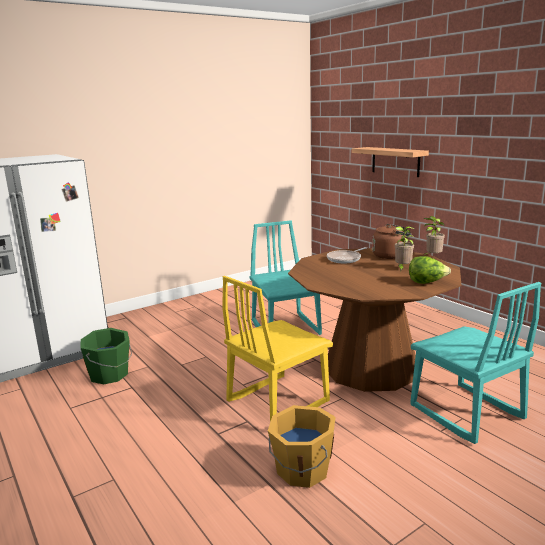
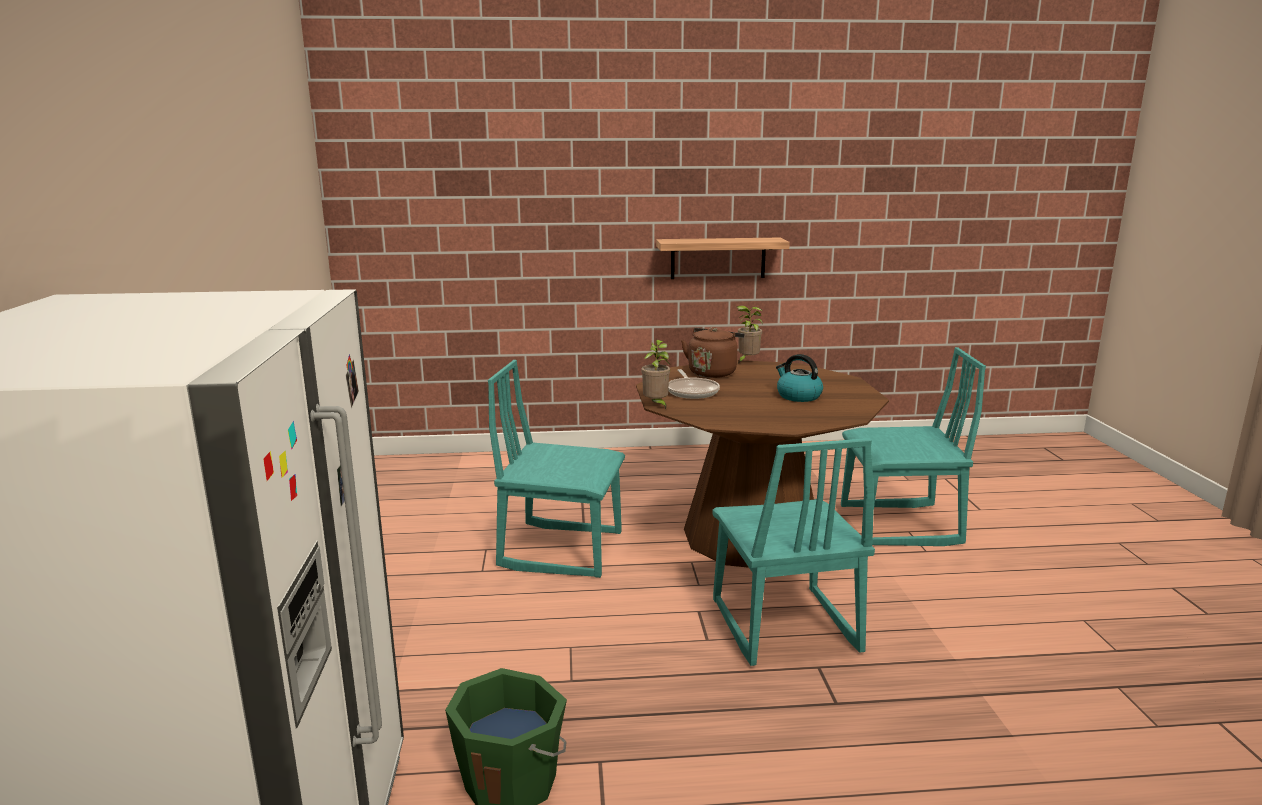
camera: 60 degrees left, 0 degrees up
(277, 401) = (782, 626): yellow chair -> turquoise chair
(301, 470) = (962, 661): orange bucket -> none
(382, 278) = (798, 396): none -> kettle
(395, 161) = (548, 240): shelf -> shelf (718, 258)
(402, 268) = (772, 381): potted plant -> potted plant (656, 405)
(427, 282) = (838, 385): lettuce -> none

